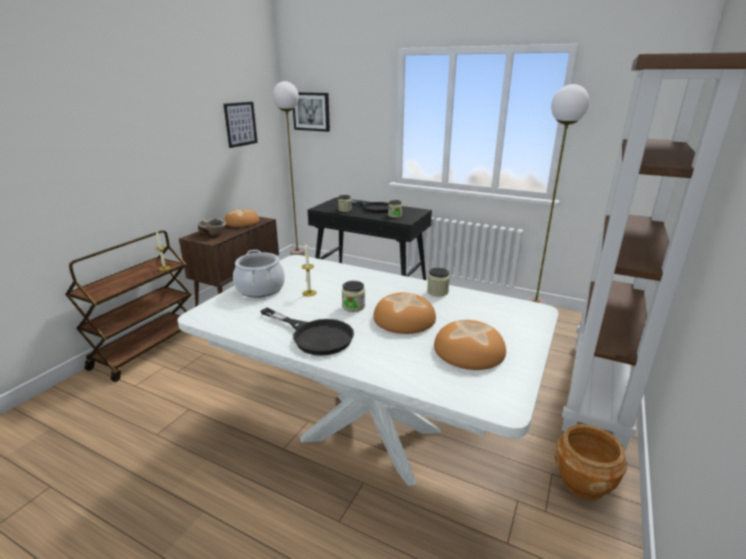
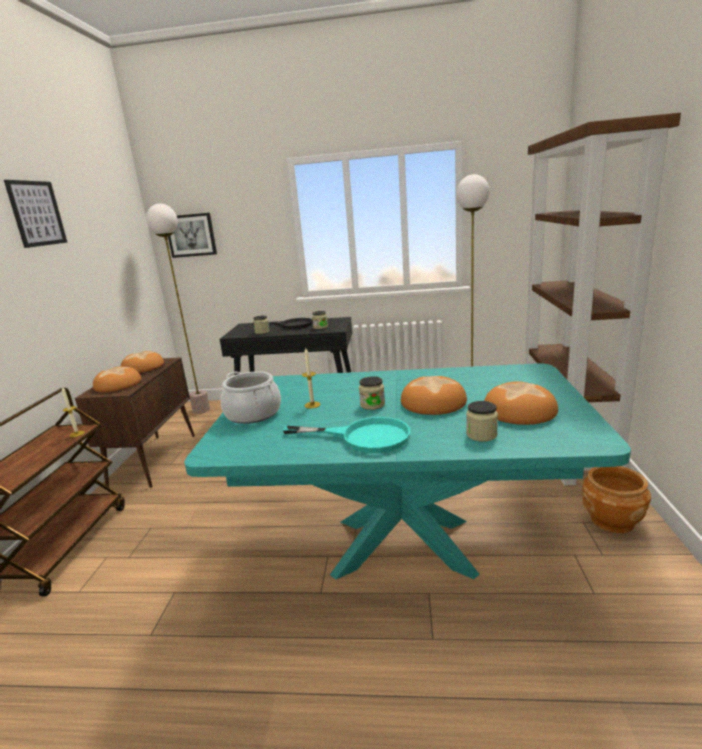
camera: 20 degrees left, 5 degrees down
(213, 234) = (118, 384): bowl -> bread
(240, 124) = (115, 255): picture -> picture (37, 213)
(315, 335) = (363, 437): black frying pan -> turquoise frying pan
(371, 435) = (403, 547): white dining table -> turquoise dining table
(437, 292) = (437, 375): jar -> jar (481, 435)

